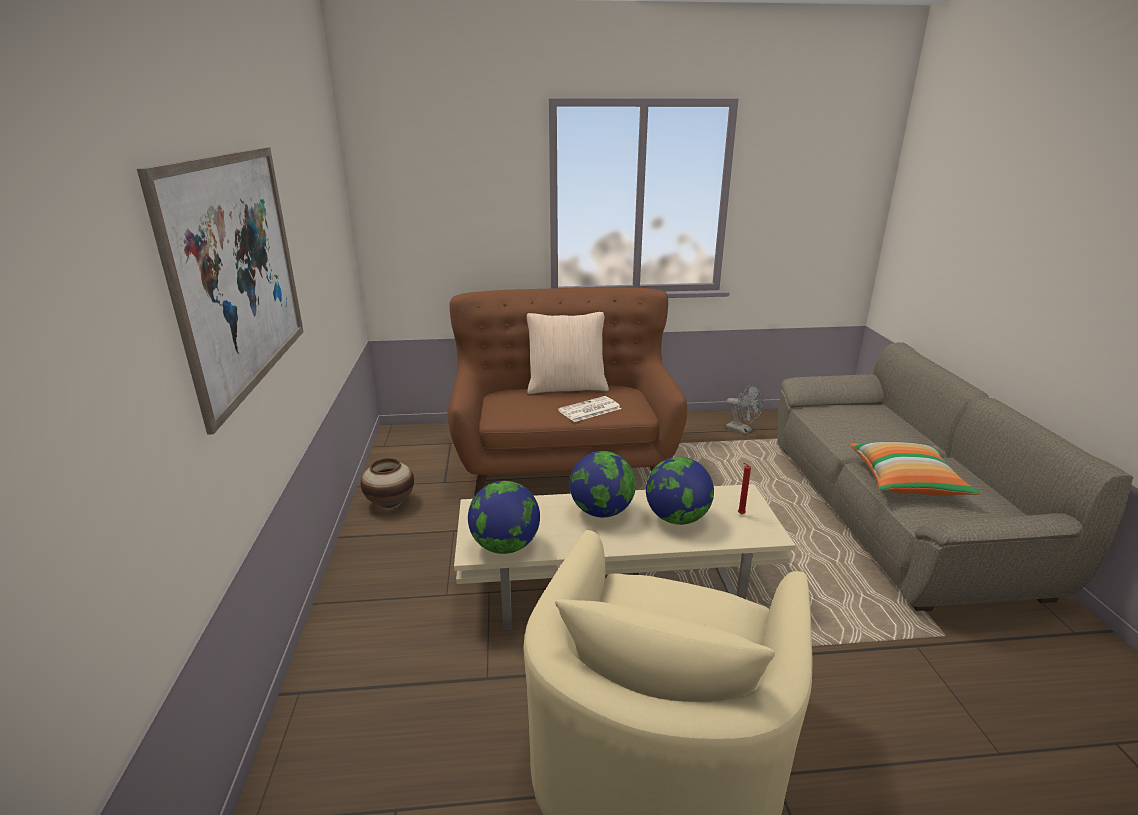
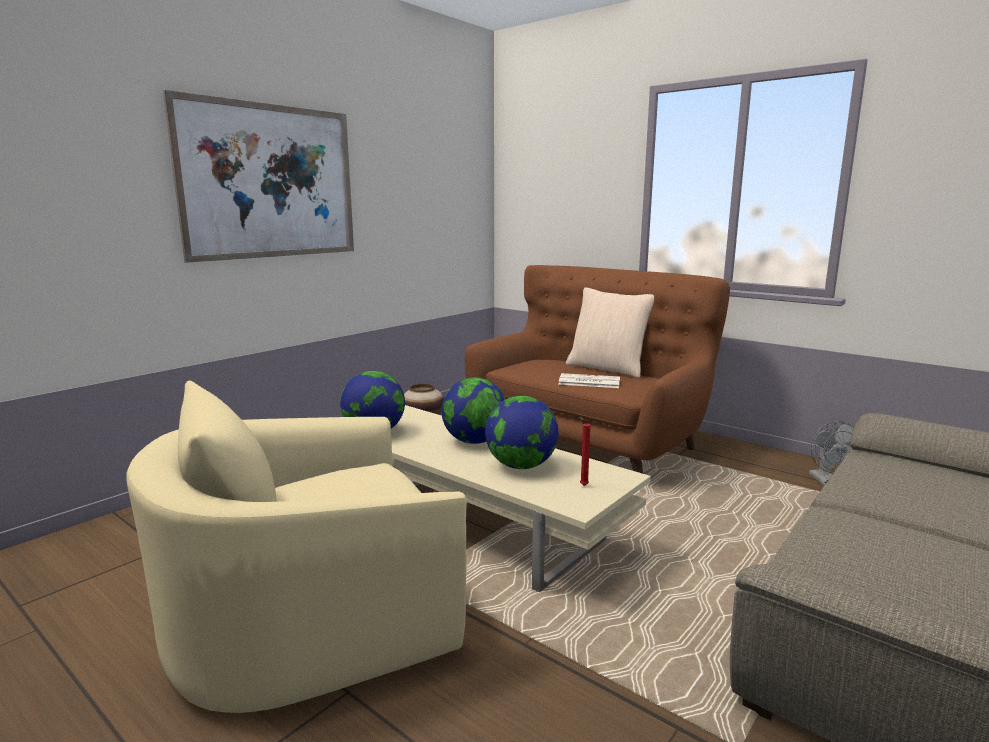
camera: 45 degrees right, 10 degrees down
(906, 482) = (861, 544): pillow -> none

